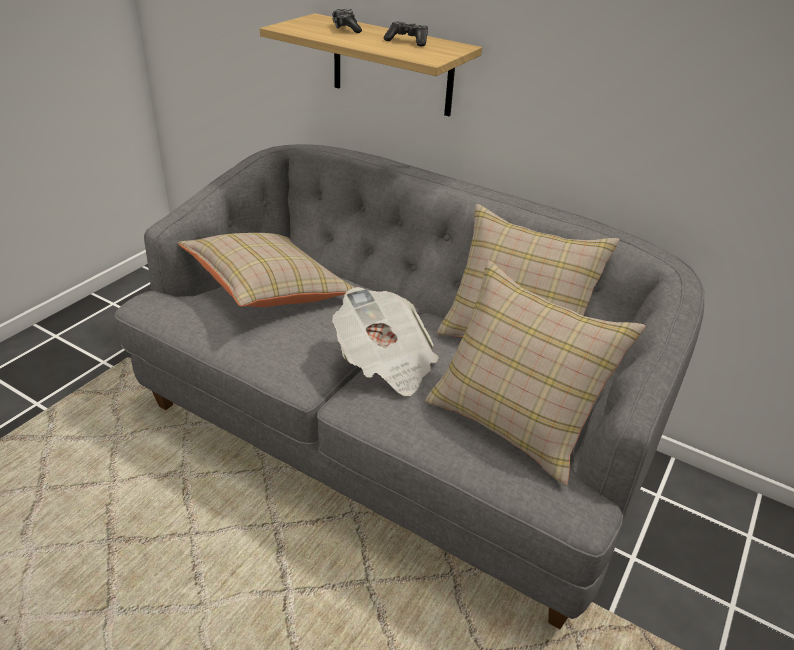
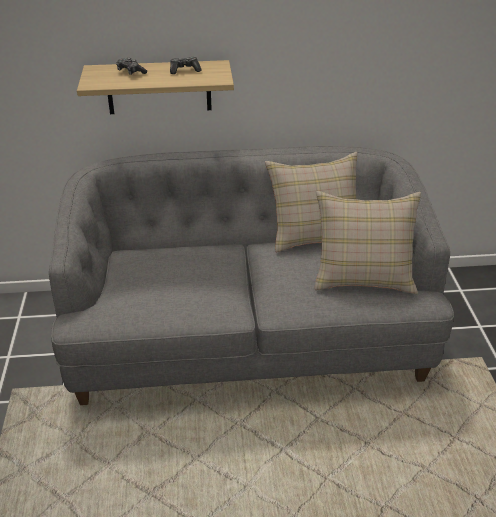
camera: 35 degrees left, 0 degrees up
(269, 292) = (148, 276): beige pillow -> none
(385, 362) = (270, 281): newspaper -> none

